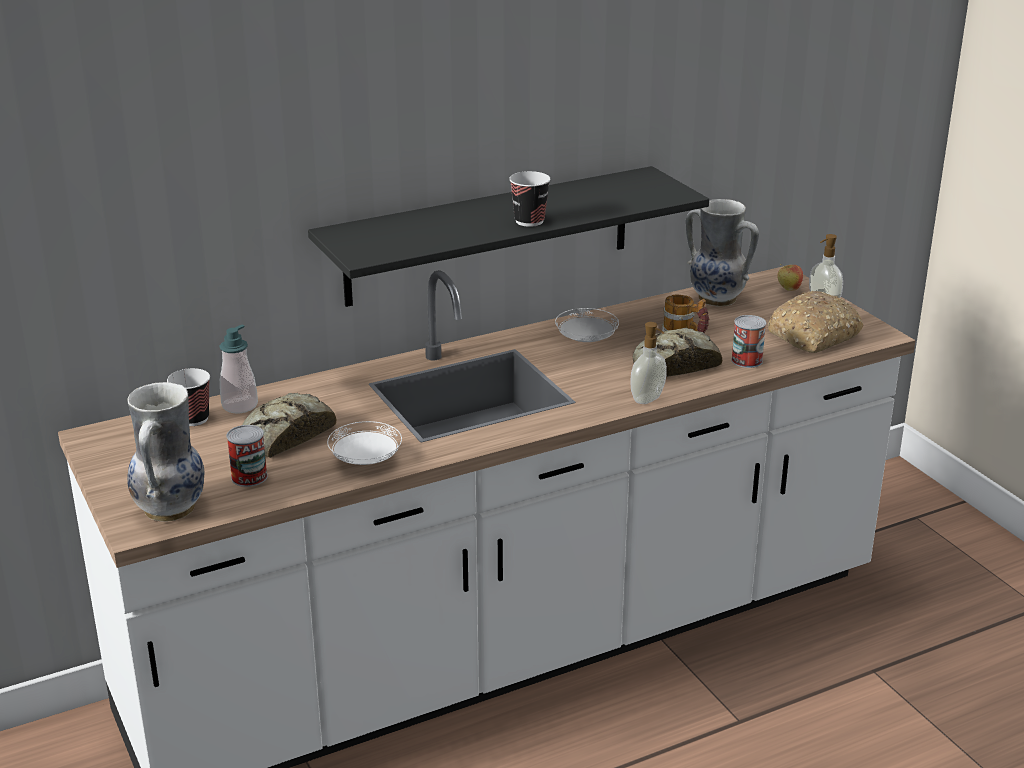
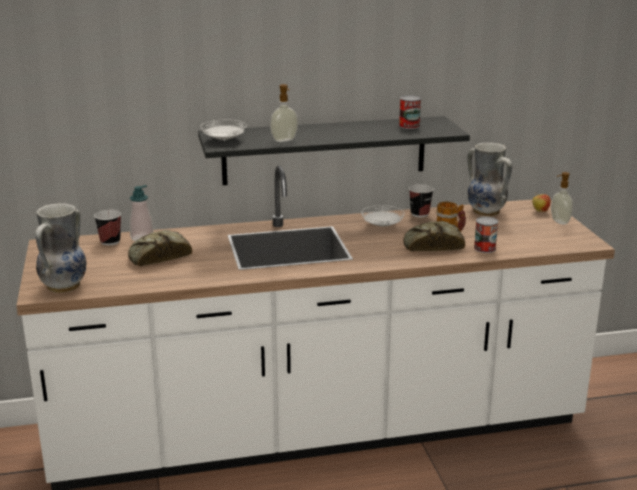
camera: 15 degrees right, 5 degrees down
(249, 477) = (121, 275): can -> can (409, 126)
(365, 461) = (197, 275): white plate -> white plate (224, 140)
(529, 221) = (339, 137): cup -> cup (420, 214)
(648, 399) = (402, 263): soap dispenser -> soap dispenser (284, 140)
(813, 336) = (541, 239): bread -> none

